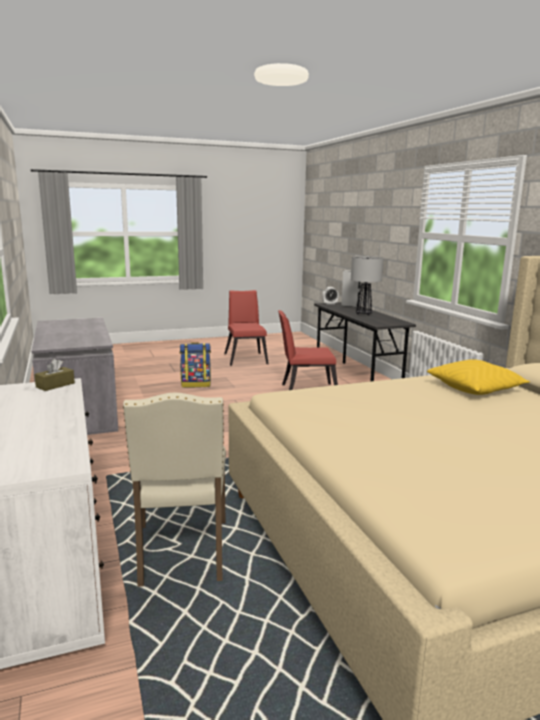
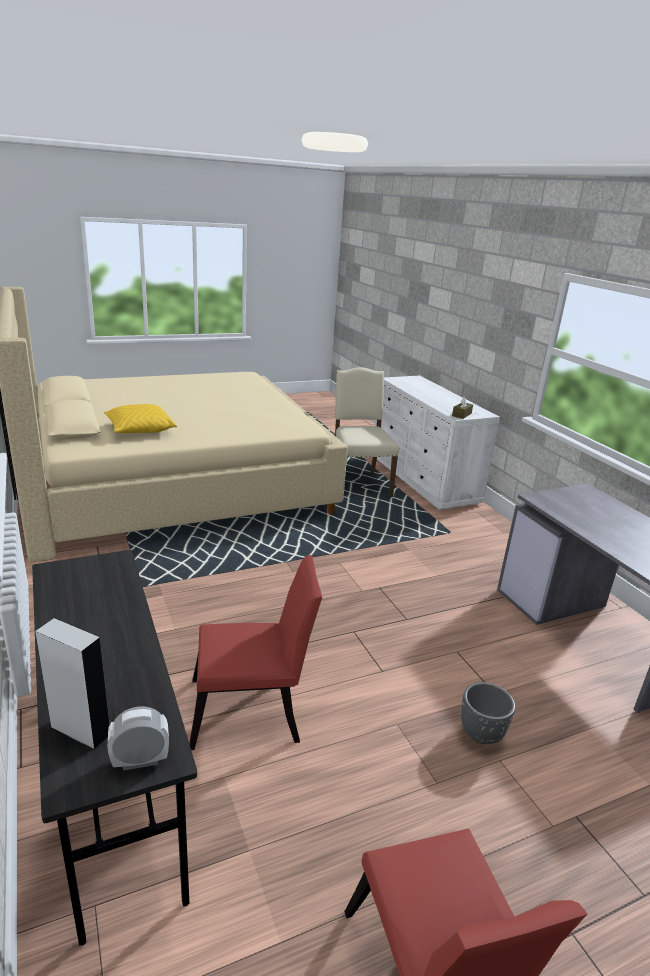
camera: 175 degrees right, 10 degrees up
(196, 384) = (481, 734): backpack -> grey planter
(363, 314) = (98, 632): table lamp -> none

